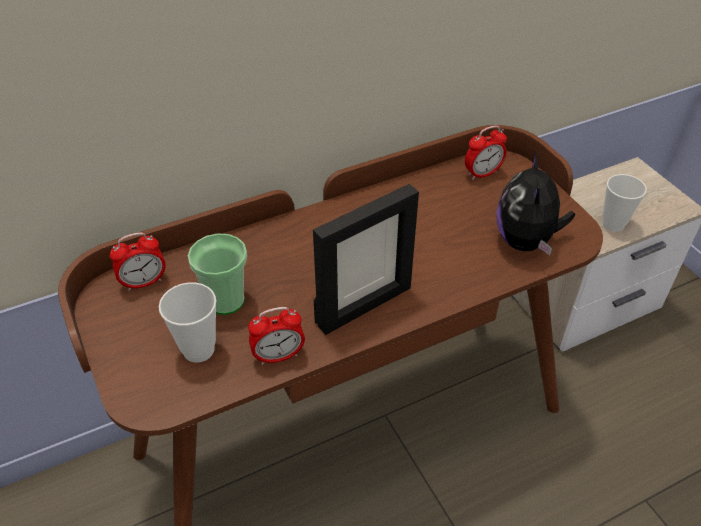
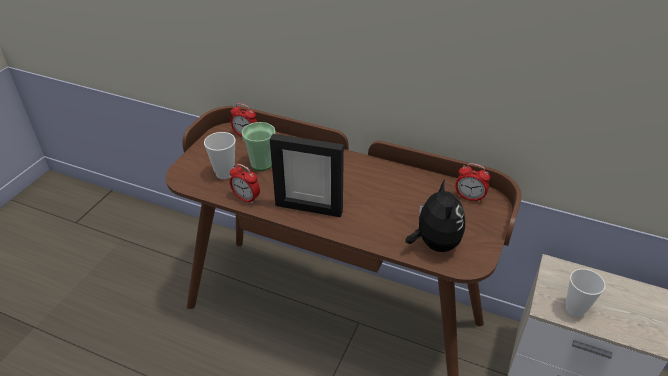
camera: 50 degrees right, 5 degrees down
(526, 241) = (434, 243): plush toy -> plush toy turned 120 degrees clockwise

